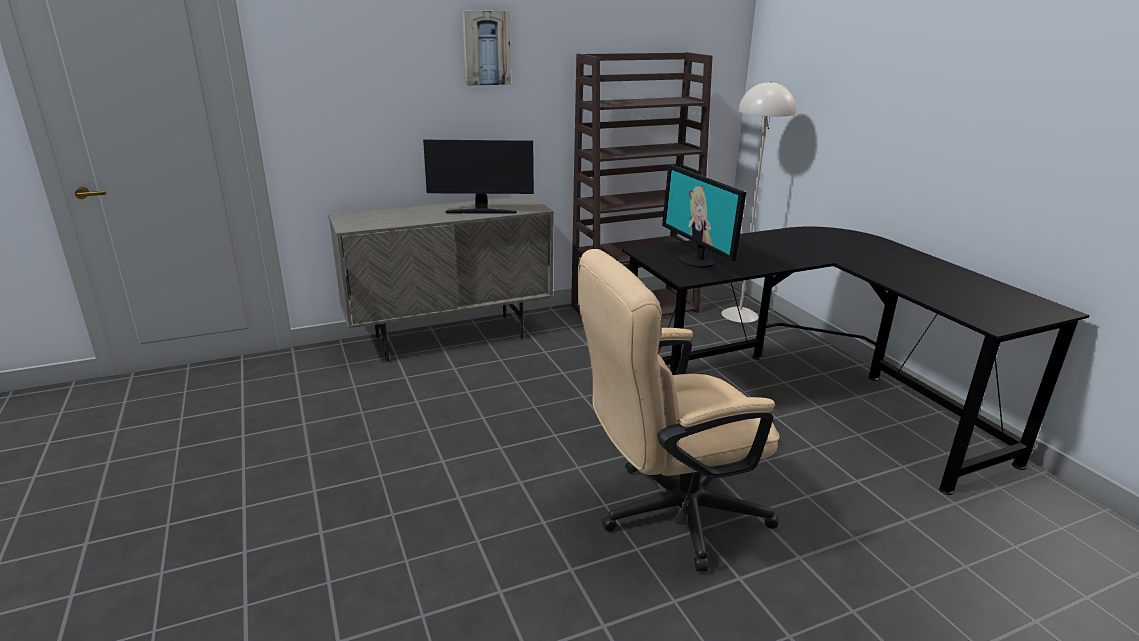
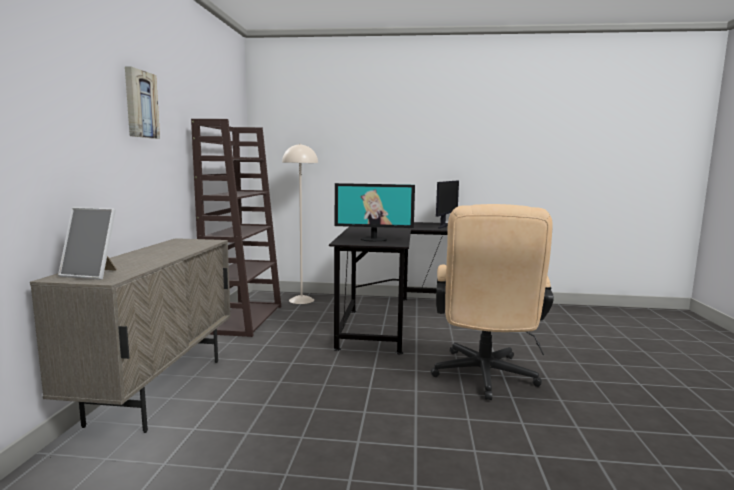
camera: 60 degrees left, 15 degrees down
(360, 219) = (93, 274): none -> picture frame
(481, 211) = (182, 249): monitor -> monitor (445, 225)

